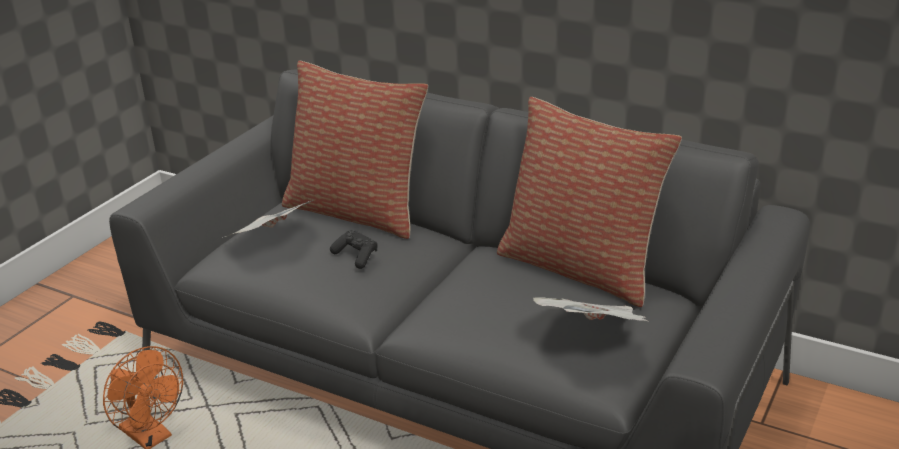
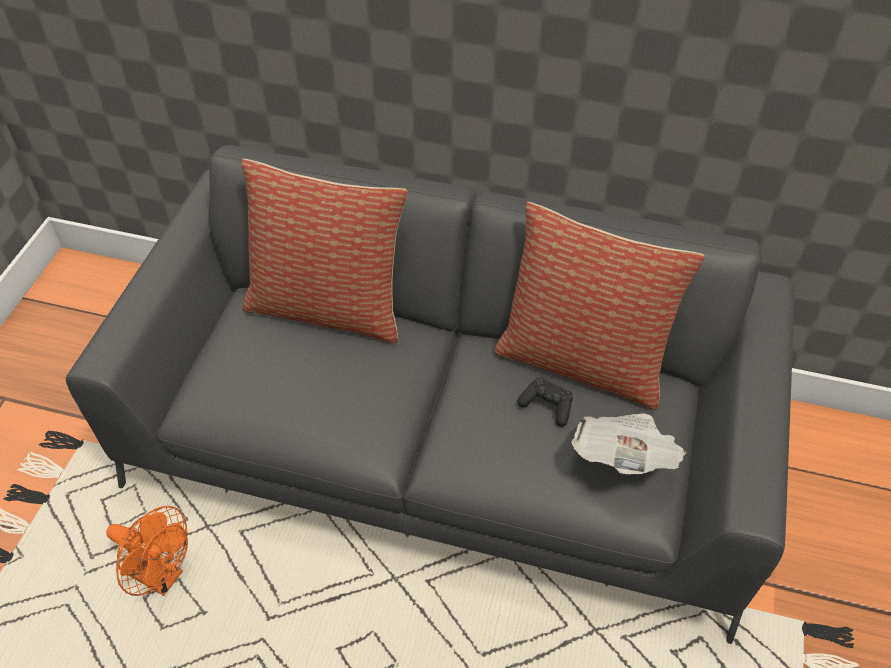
camera: 15 degrees left, 20 degrees up
(271, 241) = (250, 366): newspaper -> none
(356, 256) = (352, 380): black game controller -> black game controller (547, 406)

